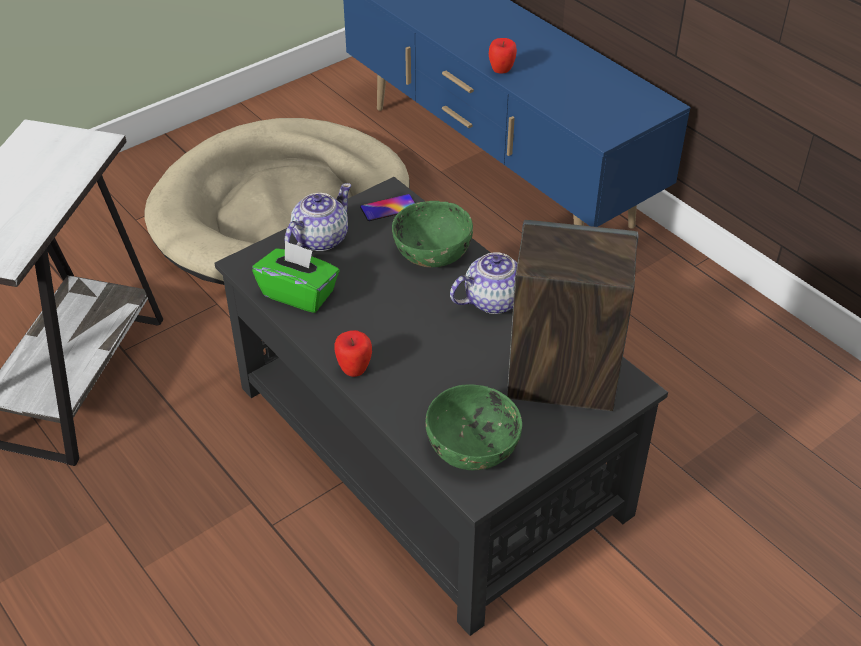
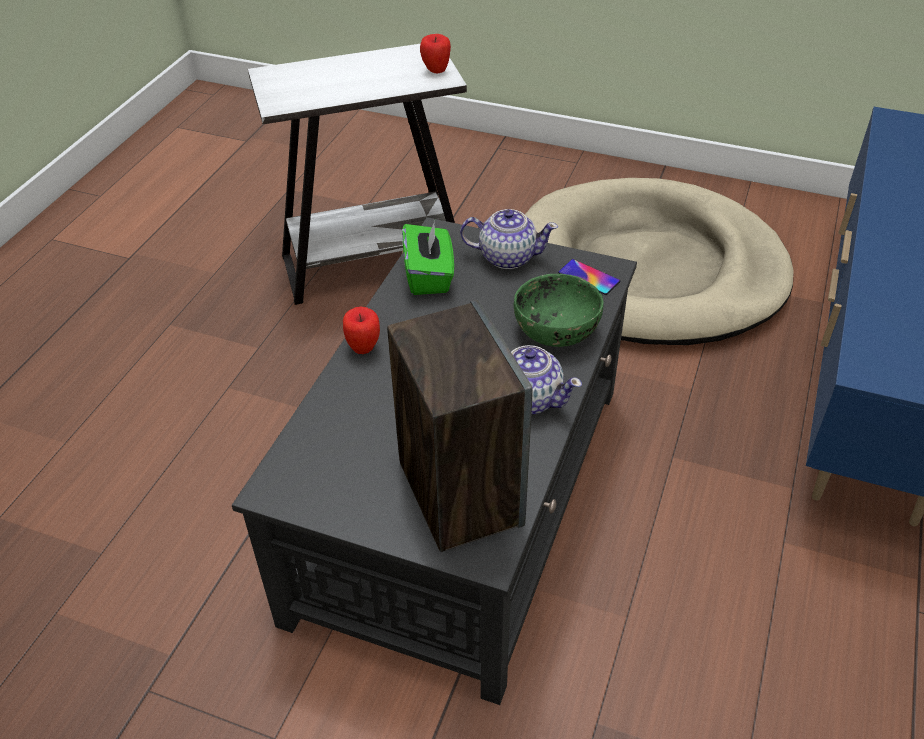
camera: 60 degrees right, 0 degrees up
(473, 447) = (322, 465): green bowl -> none
(501, 71) = (874, 256): apple -> apple (436, 71)

